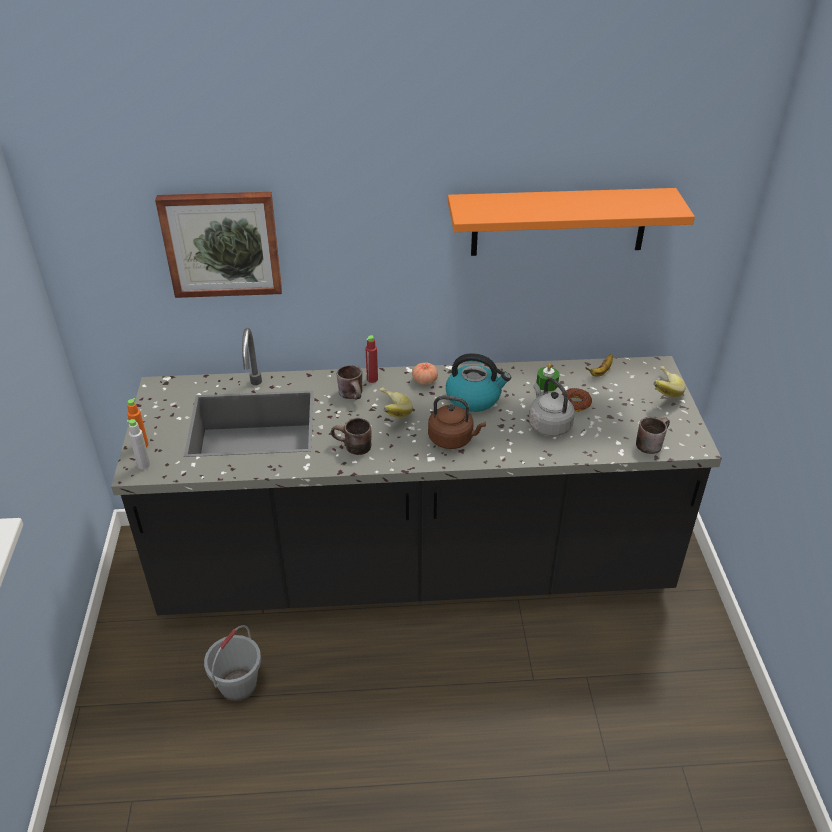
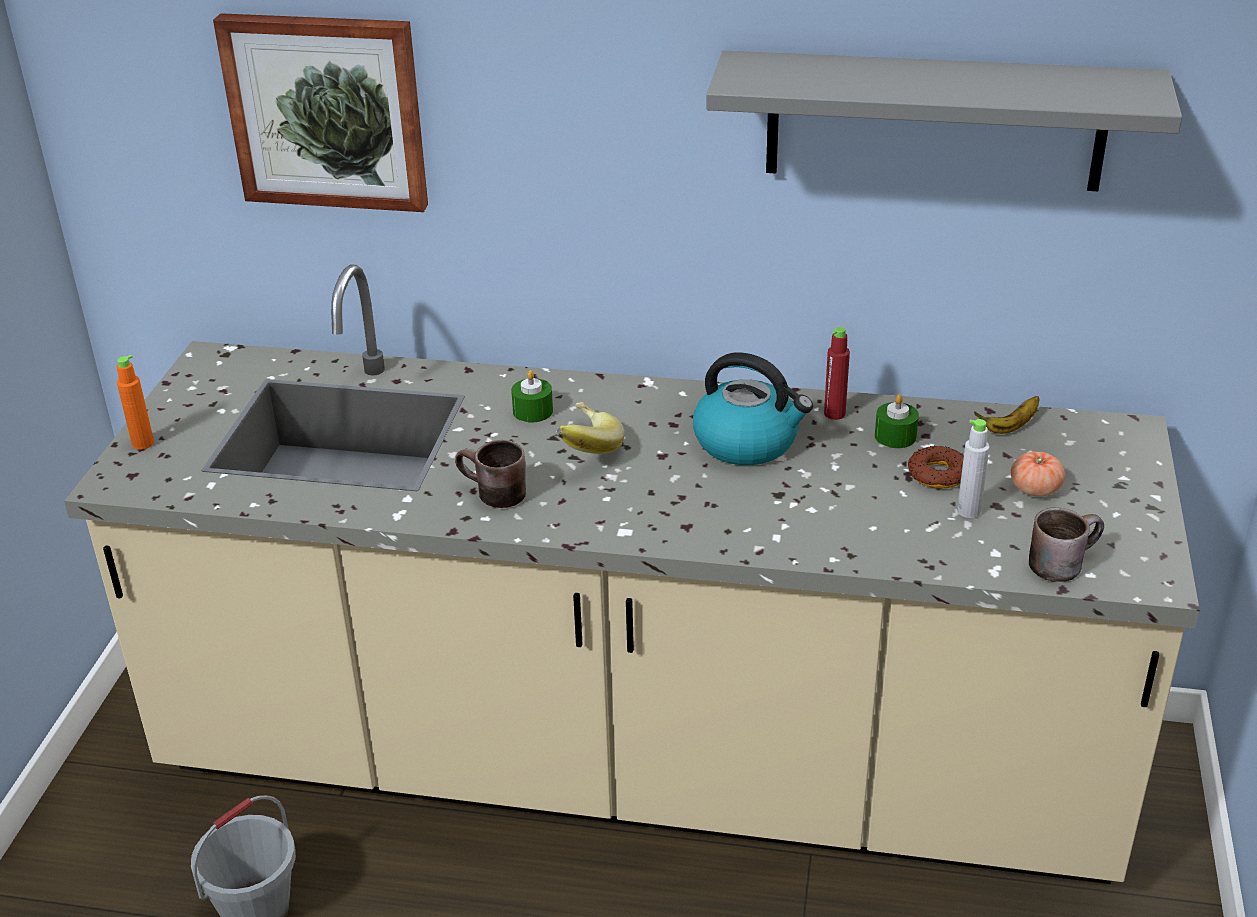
camera: 15 degrees right, 5 degrees down
(144, 465) = (131, 475): grey bottle -> grey bottle (968, 511)
(354, 395) = (533, 411): brown mug -> green candle
(372, 379) = (575, 389): red bottle -> red bottle (834, 414)
(416, 568) = (636, 766): black counter -> beige counter
(425, 381) = (668, 403): tomato -> tomato (1035, 489)
(453, 439) = (679, 505): brown kettle -> none
(548, 425) = (870, 504): grey kettle -> none
(559, 222) = (935, 121): orange shelf -> grey shelf
(661, 391) = (1119, 476): banana -> none

